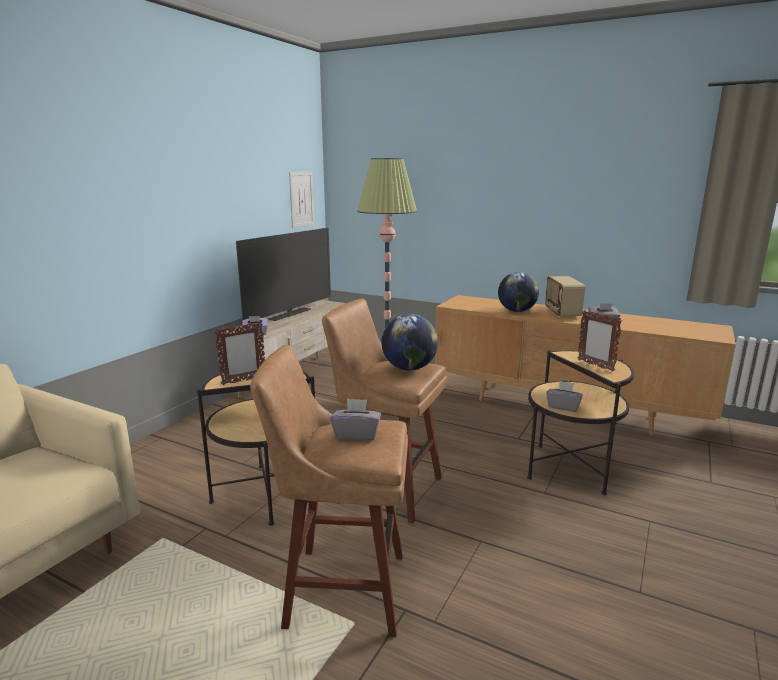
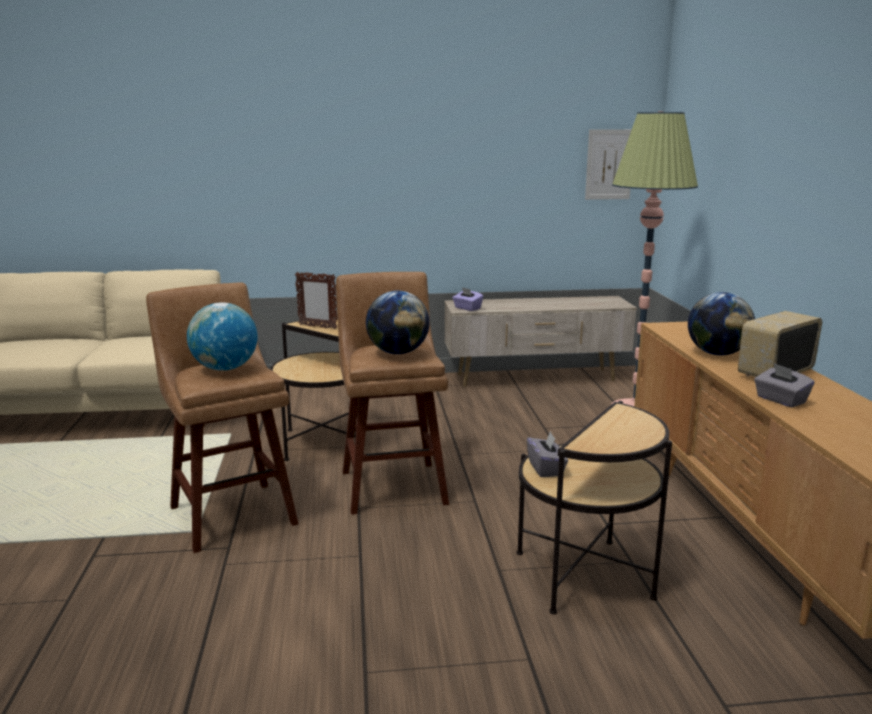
camera: 55 degrees right, 0 degrees up
(290, 314) = (545, 302): television -> none
(356, 434) = (225, 368): grey tissue box -> globe
(595, 365) = (609, 430): picture frame -> none

